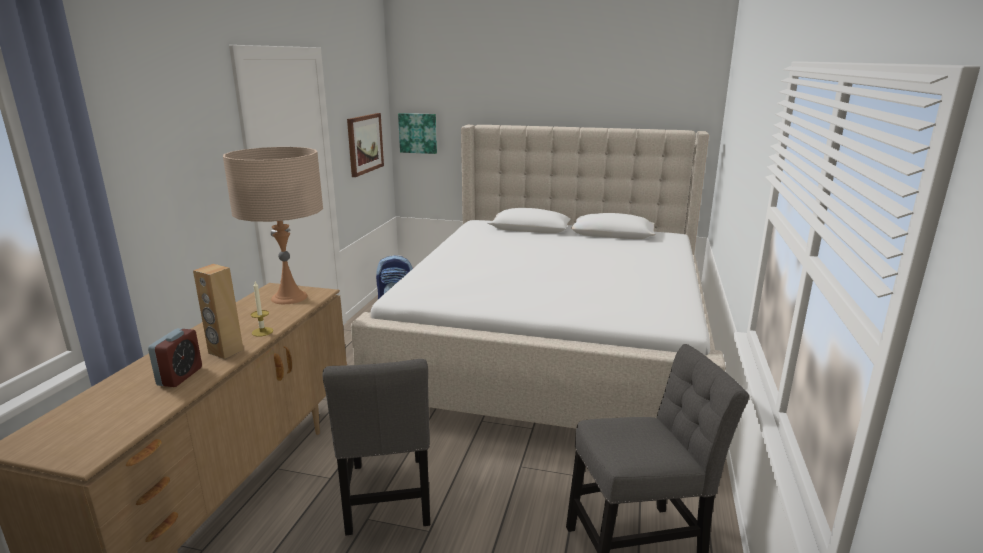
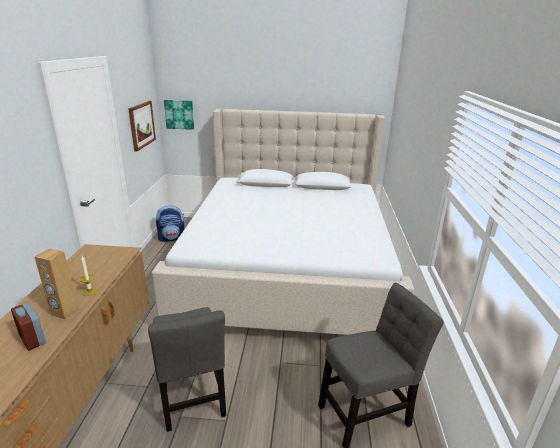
camera: 10 degrees left, 5 degrees up
(180, 376) = (32, 339): alarm clock -> alarm clock turned 135 degrees clockwise
(289, 297) = (103, 257): beige table lamp -> none

